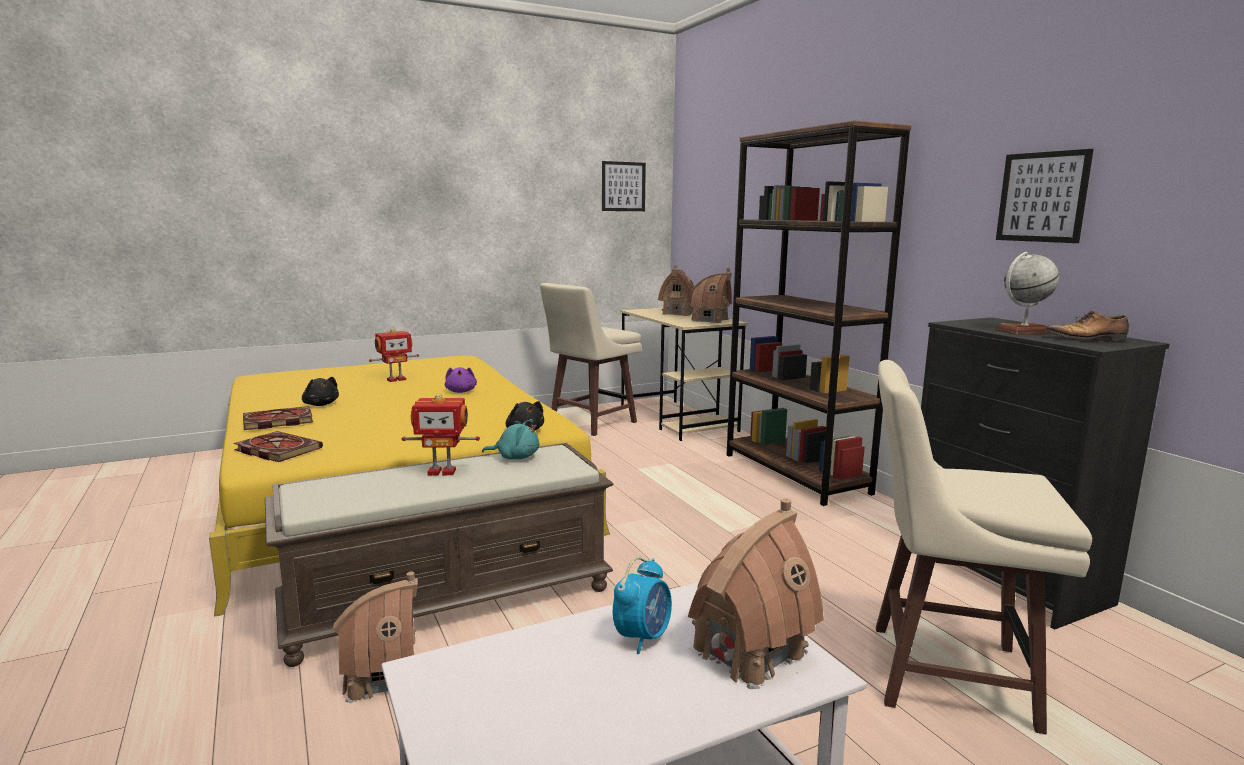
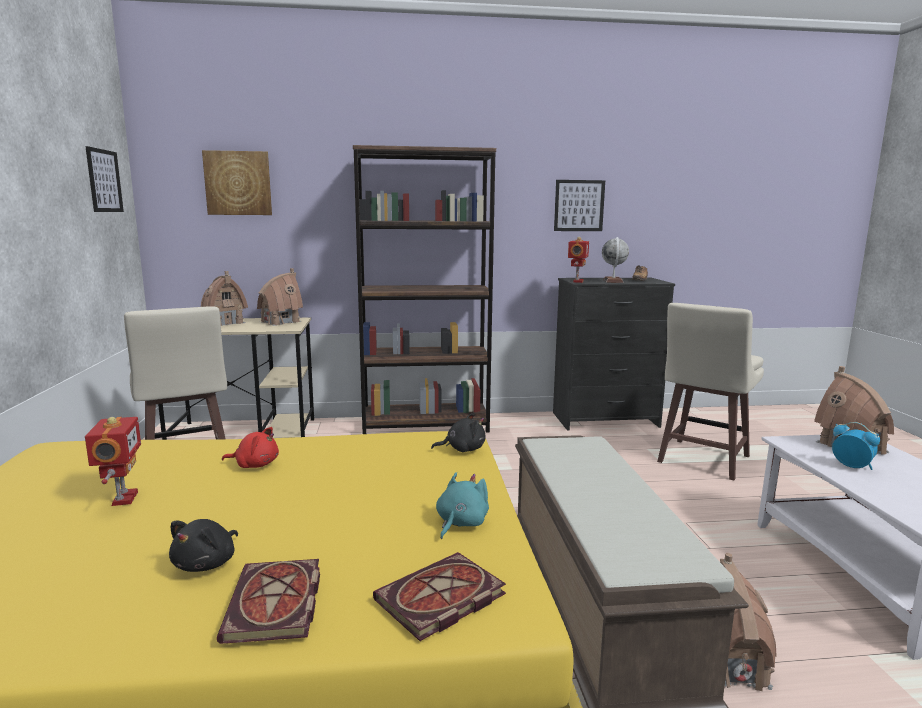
camera: 70 degrees left, 0 degrees up
(321, 404) = (207, 563): black plush toy -> black plush toy turned 135 degrees clockwise
(442, 471) = (587, 491): toy robot -> toy robot (577, 281)
(461, 391) = (255, 465): purple plush toy -> red plush toy
(515, 457) = (555, 458): turquoise plush toy -> turquoise plush toy (460, 523)
(720, 183) = (238, 183): none -> picture

